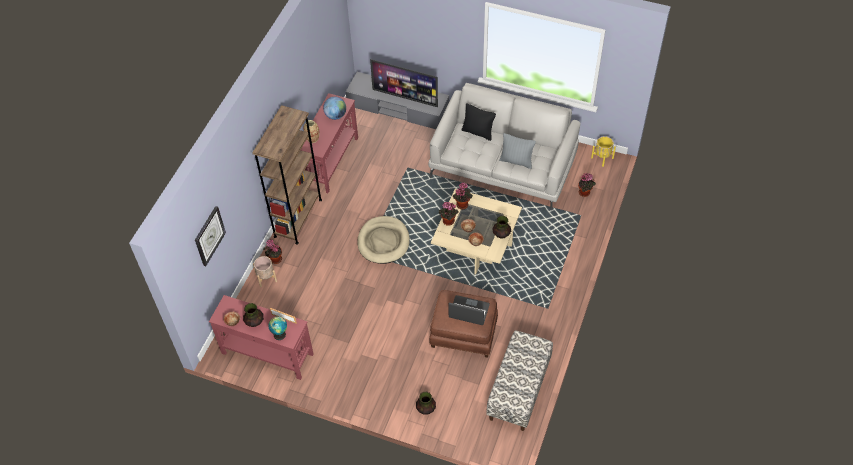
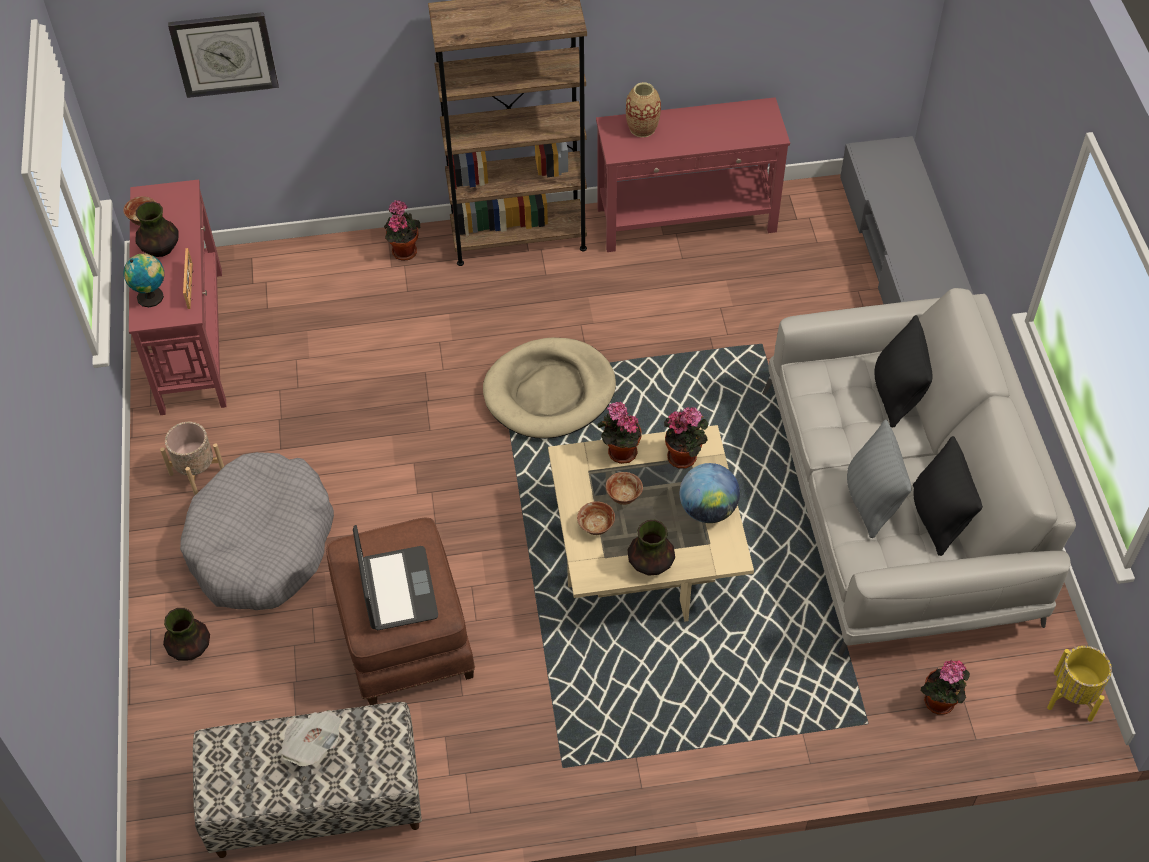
camera: 60 degrees right, 0 degrees up
(266, 277) = (355, 258): beige planter -> beige planter (197, 472)
(335, 115) = (726, 134): globe -> globe (708, 509)
(391, 366) = (261, 544): none -> grey dog bed
(405, 97) = (909, 240): television -> none
(515, 365) = (311, 744): none -> newspaper
(534, 147) = (938, 518): none -> black pillow

